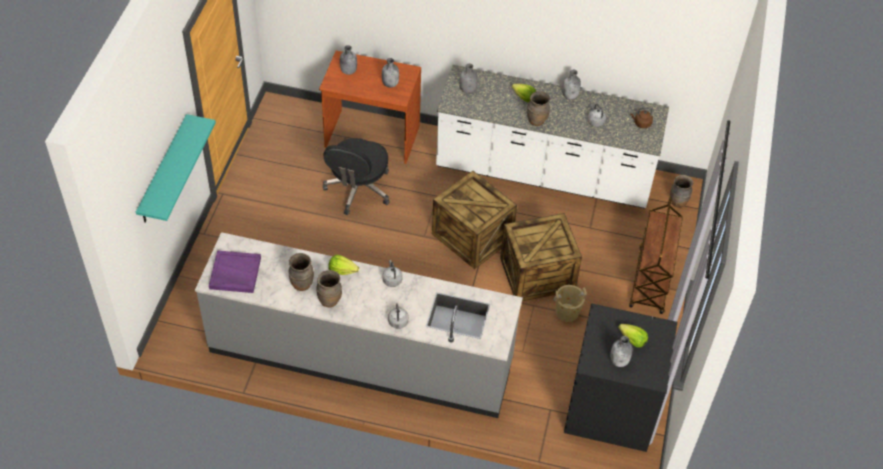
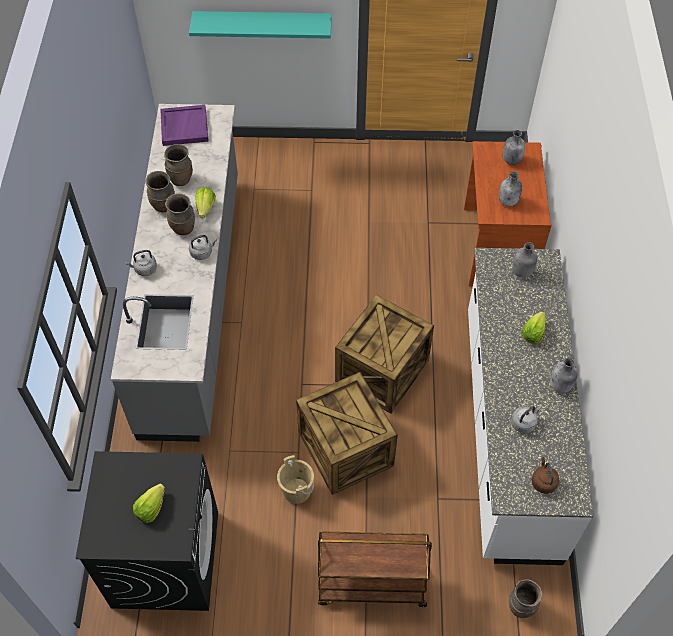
camera: 80 degrees right, 5 degrees up
(358, 190) = (414, 250): black office chair -> none
(536, 121) = (497, 354): brown vase -> brown vase (183, 229)
(619, 361) = (117, 497): grey bottle -> none

